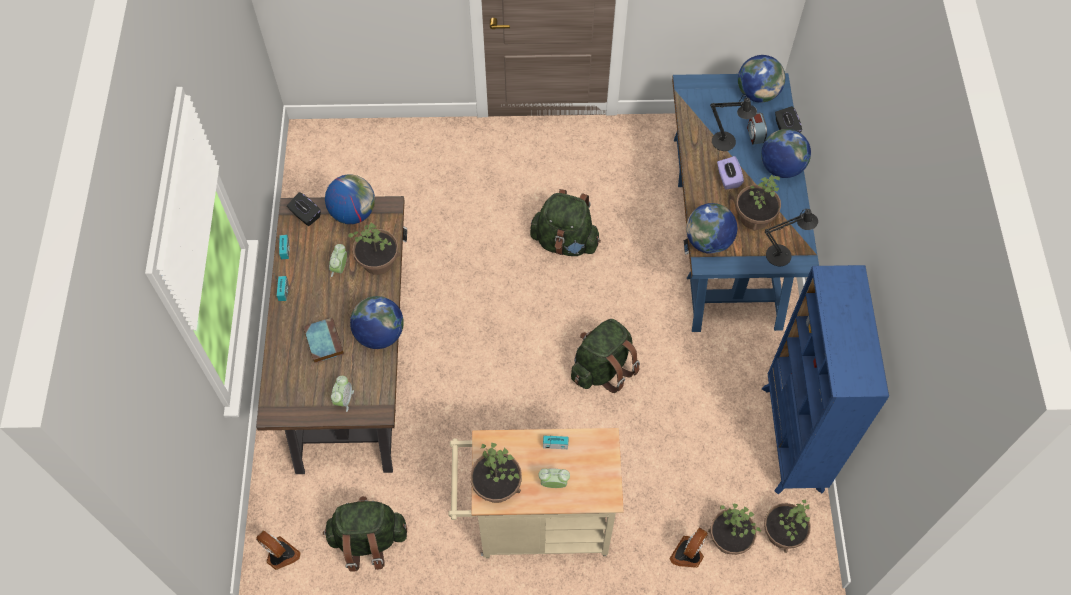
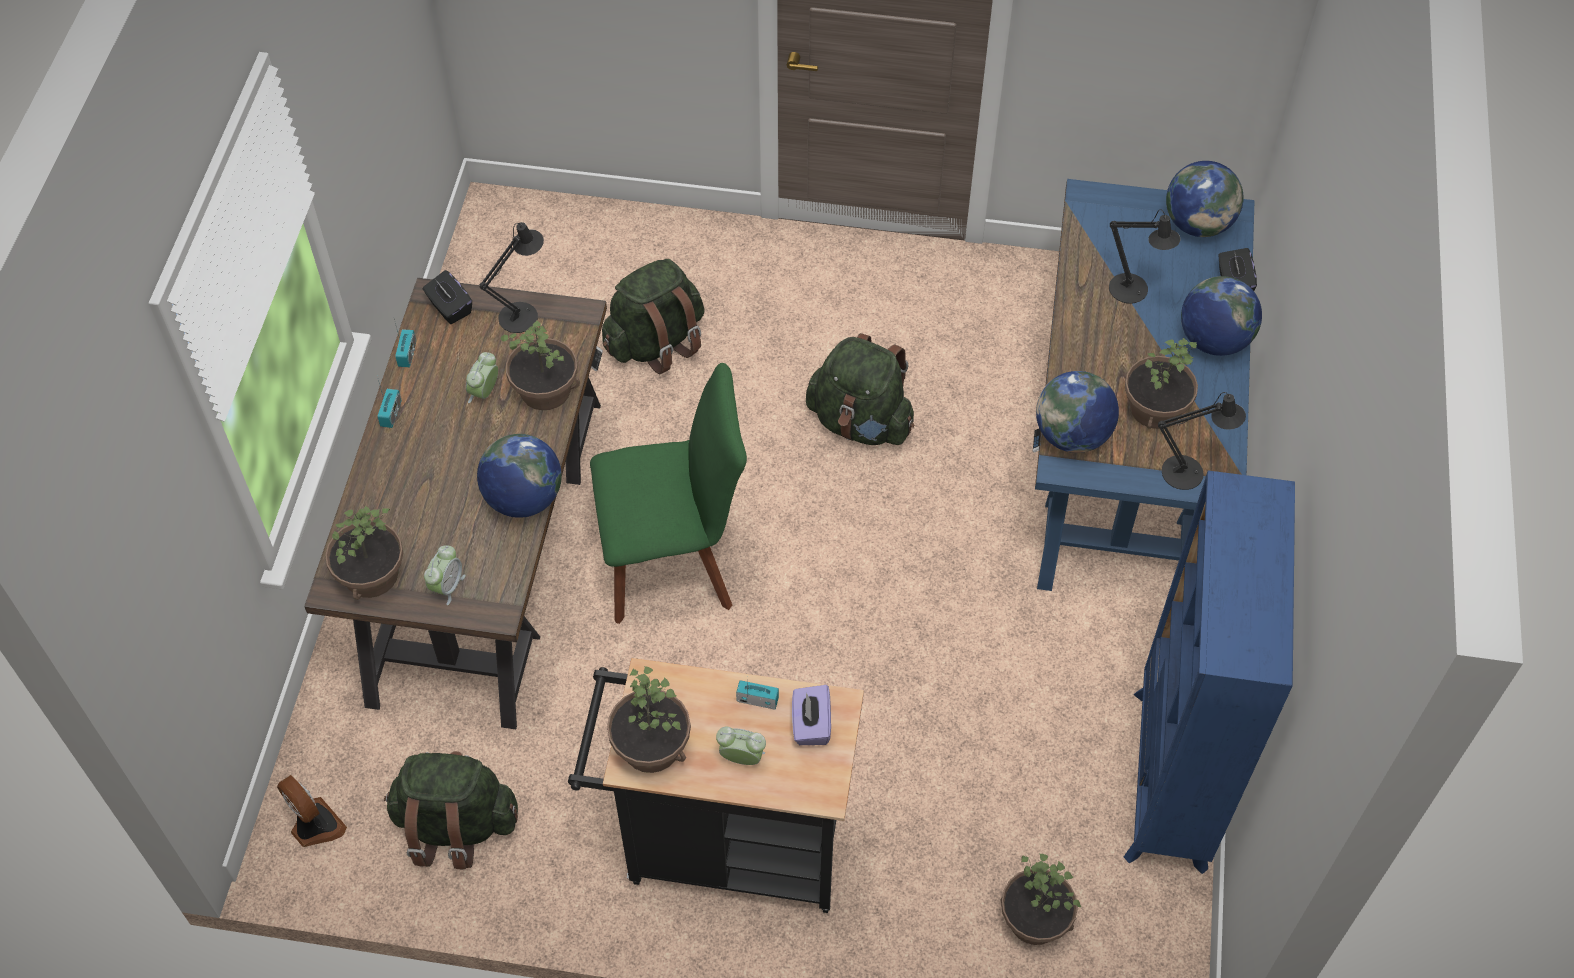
camera: 10 degrees right, 5 degrees down
(323, 341) = (435, 496): book -> none
(353, 212) = (523, 314): globe -> black table lamp
(468, 349) = (674, 562): none -> green chair
(535, 523) = (724, 843): beige cart -> black cart
(602, 368) = (881, 622): green backpack -> green backpack (656, 343)
(688, 555) = (962, 934): fan -> none
(728, 179) = (1124, 346): purple tissue box -> purple tissue box (811, 725)
(755, 134) = (1181, 285): alarm clock -> none
(782, 532) = (1124, 924): potted plant -> potted plant (370, 574)

